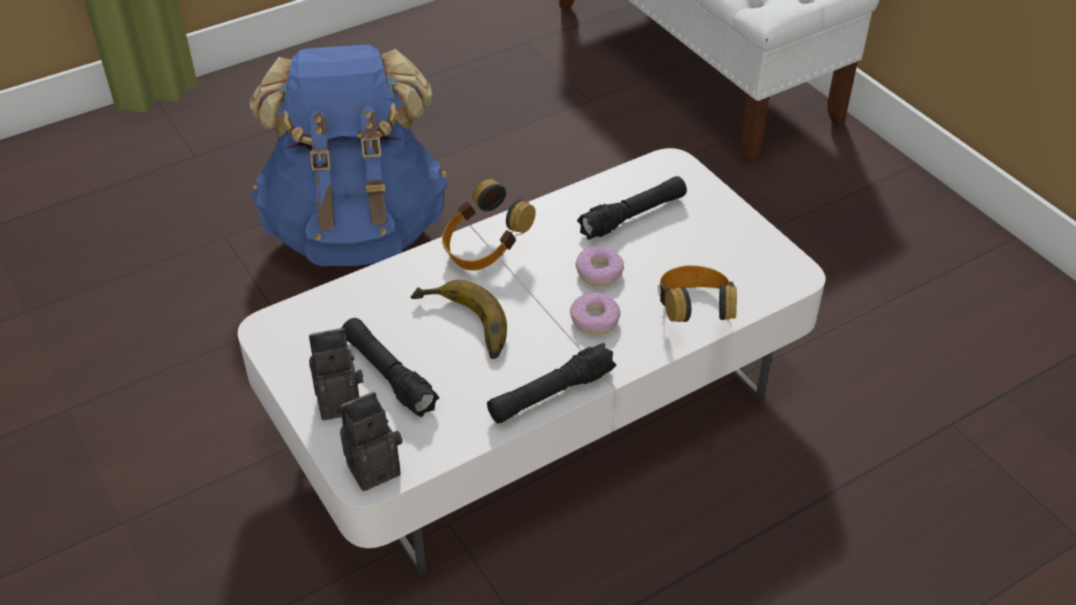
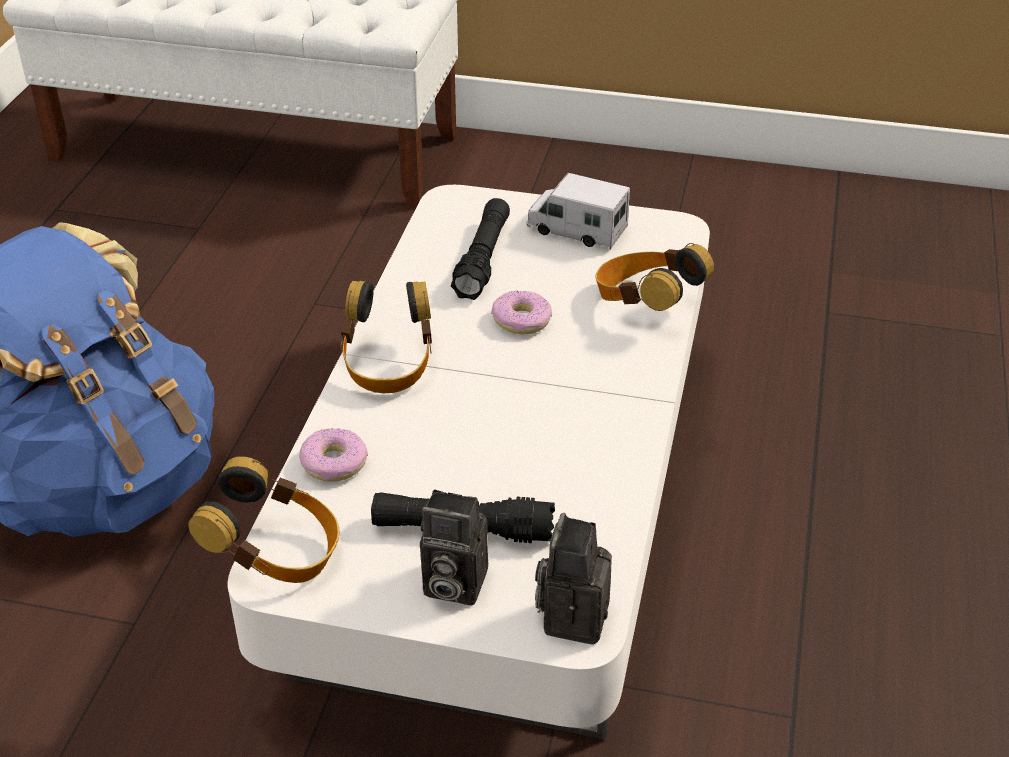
camera: 45 degrees left, 5 degrees down
(285, 318) = (276, 554): none -> headphones
(341, 400) = (450, 584): camera -> camera turned 105 degrees counterclockwise
(460, 327) = (468, 443): banana -> none
(551, 394) = (630, 443): black flashlight -> none
(594, 319) = (575, 360): donut -> donut (333, 463)
(723, 233) = (576, 230): none -> toy truck

